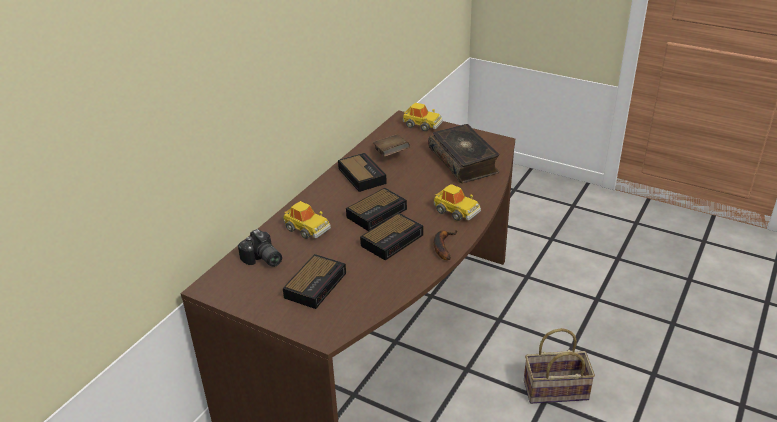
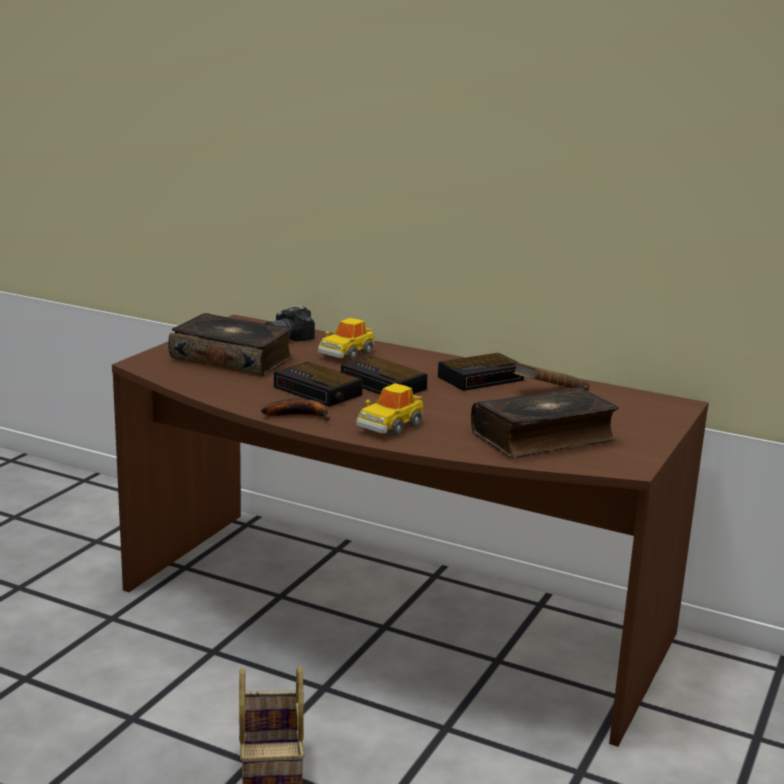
camera: 85 degrees right, 15 degrees down
(316, 284) = (232, 358): alarm clock -> book
(422, 125) = (661, 415): toy car -> none

